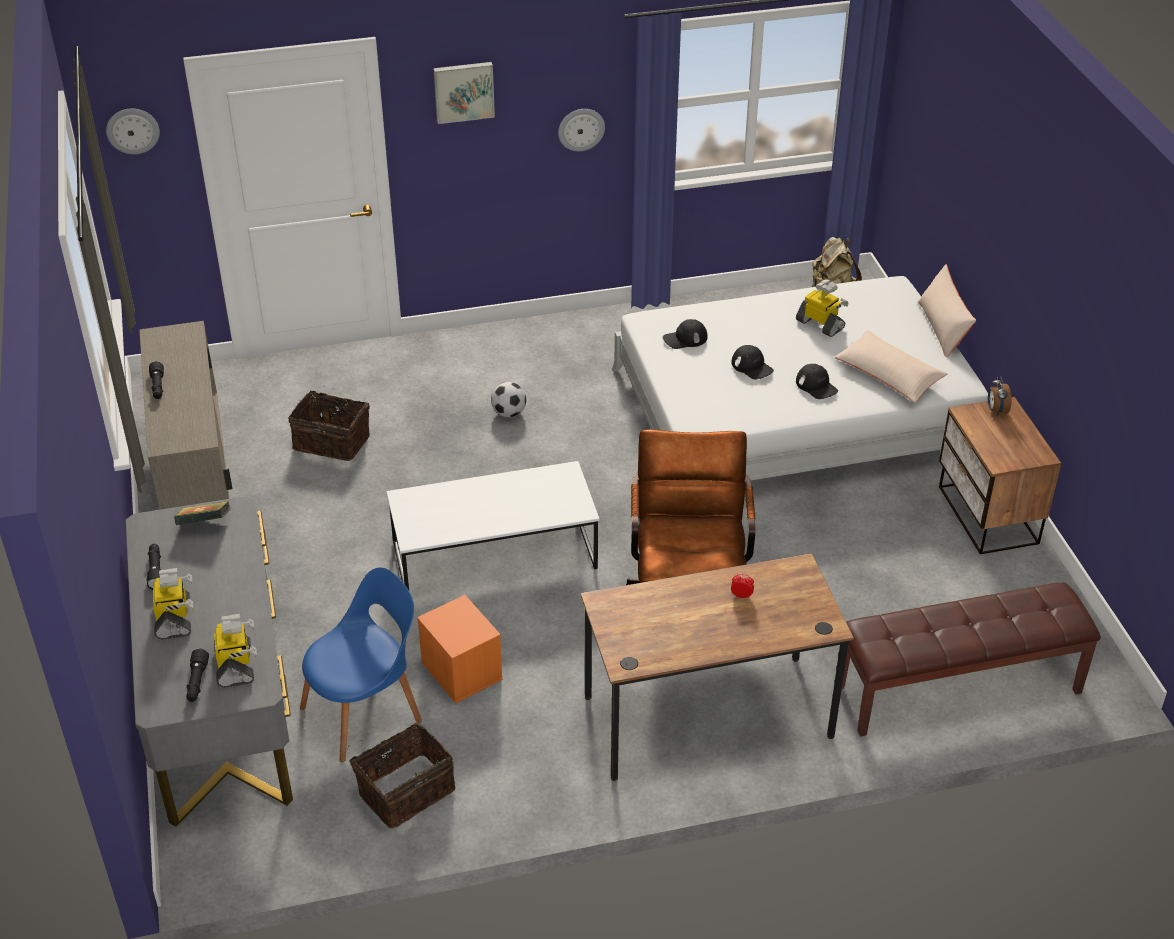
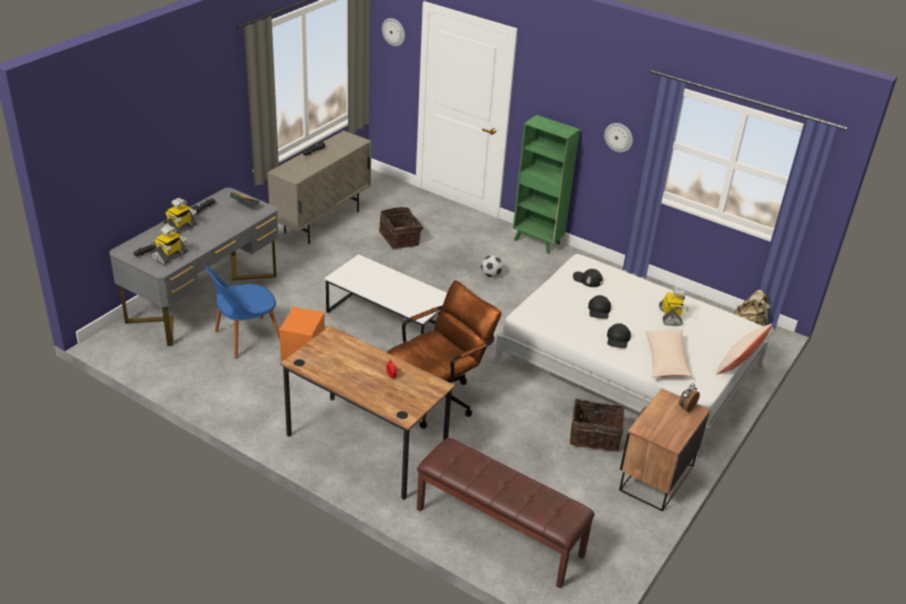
camera: 45 degrees right, 5 degrees down
(366, 711) = (245, 337): blue chair -> blue chair turned 135 degrees clockwise
(405, 790) = (211, 374): basket -> basket (594, 436)
(463, 91) = (556, 82): picture -> none
(493, 335) = (537, 242): none -> green bookcase

